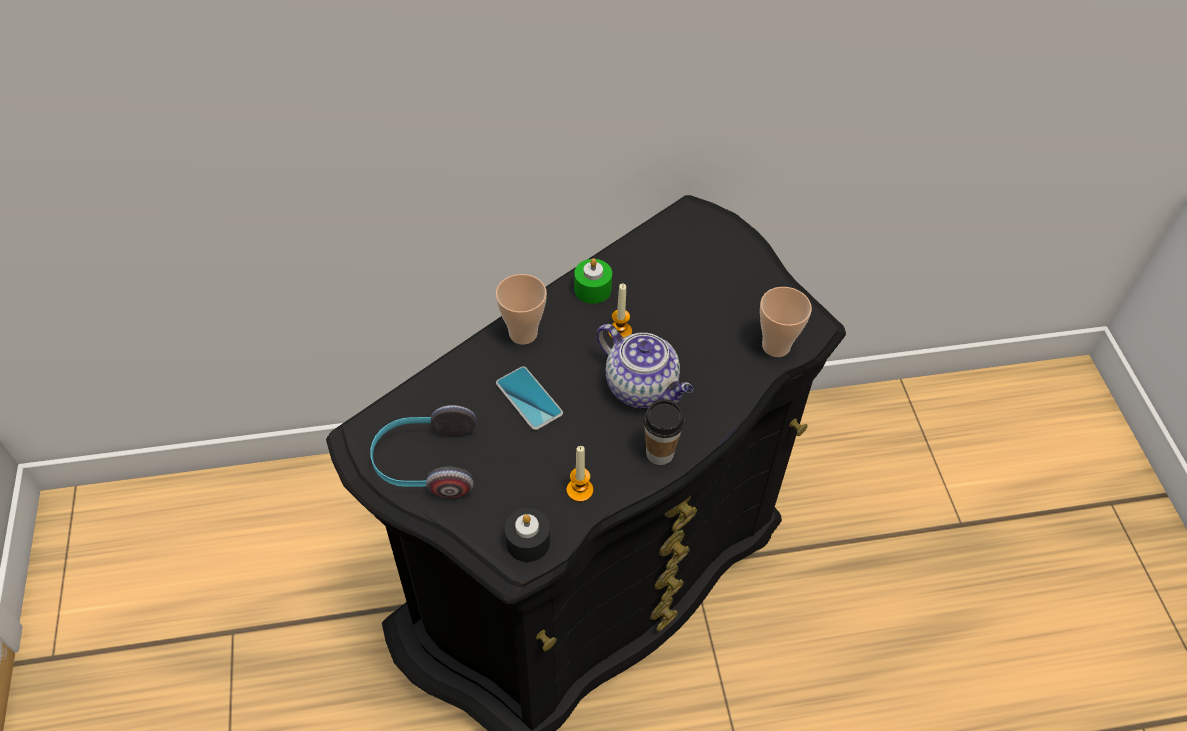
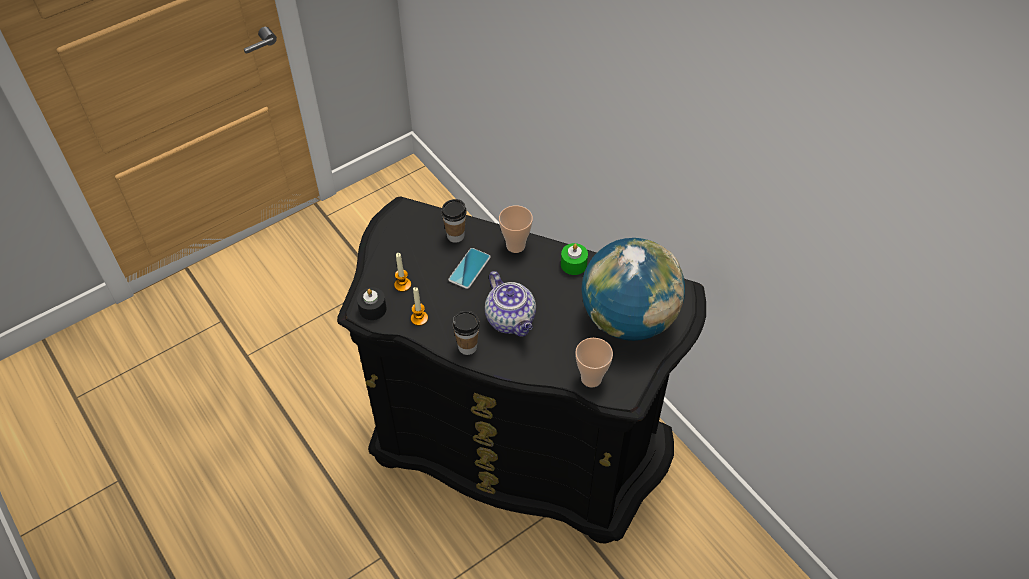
camera: 65 degrees right, 0 degrees up
(425, 463) = (398, 242): headphones -> none
(461, 391) = (455, 236): none -> cup
(620, 332) = (548, 291): candle -> candle (402, 285)
(643, 388) = (511, 320): teapot -> teapot turned 45 degrees counterclockwise
(707, 275) = (628, 319): none -> globe

